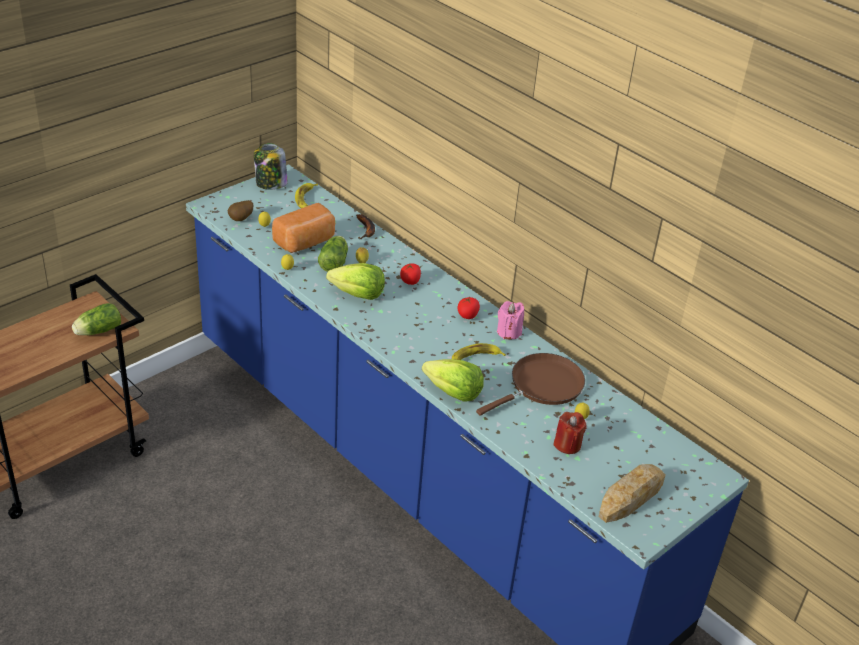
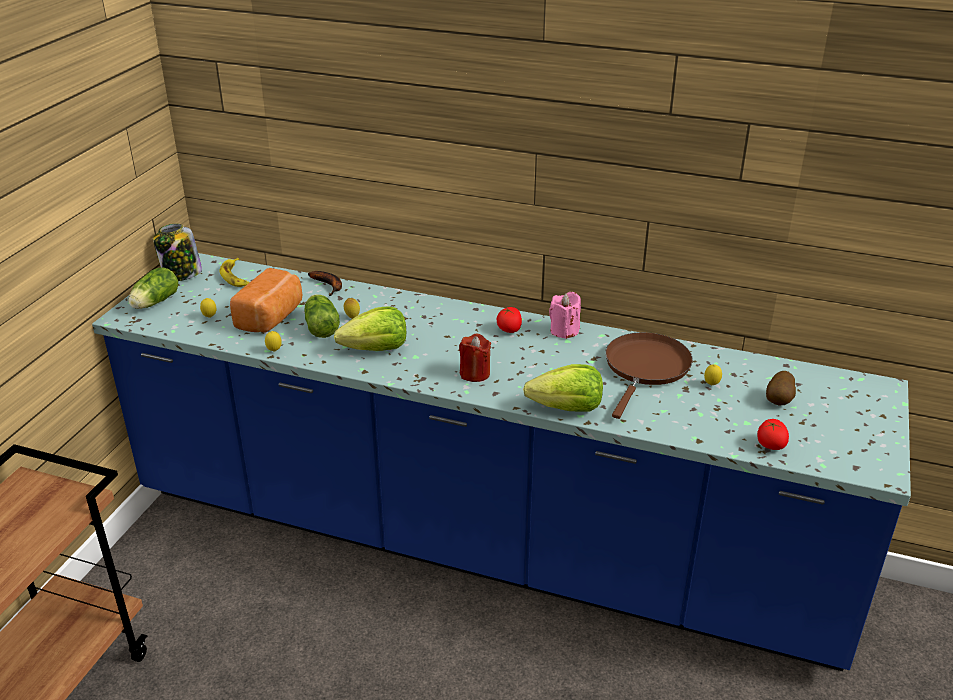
camera: 25 degrees left, 5 degrees down
(97, 331) = (56, 512): lettuce -> lettuce (154, 303)
(241, 219) = (176, 319): potato -> potato (779, 401)
(410, 281) = (420, 318): tomato -> tomato (770, 445)
(475, 358) = (555, 366): banana -> none
(567, 444) = (725, 414): red candle -> red candle (474, 373)
(630, 497) = (832, 439): bread -> none

